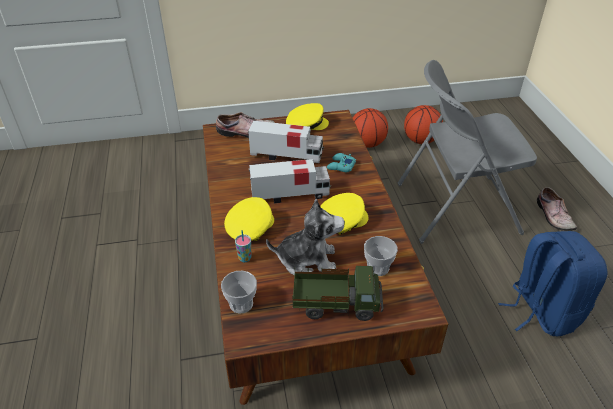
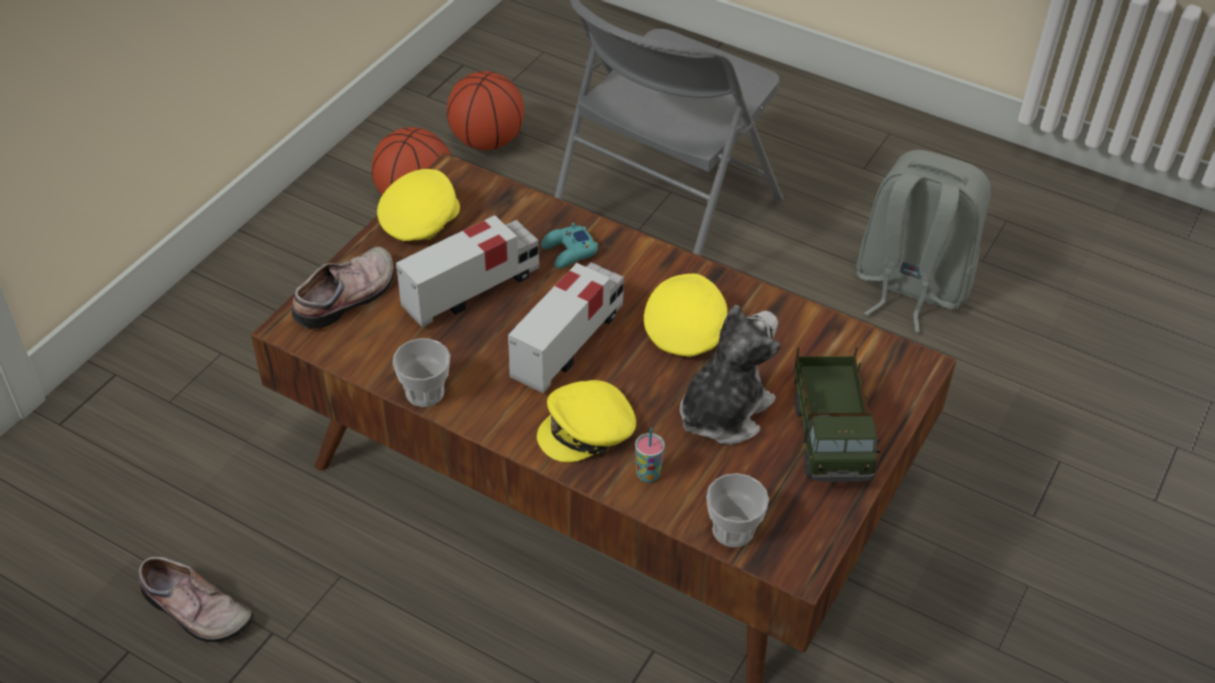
camera: 50 degrees left, 5 degrees up
(250, 227) = (588, 430): yellow cap -> yellow cap turned 105 degrees counterclockwise
(336, 305) = (830, 437): toy truck -> toy truck turned 135 degrees clockwise
(378, 267) = (808, 355): cup -> cup (425, 392)
(541, 310) = (909, 286): blue backpack -> grey backpack
(552, 216) = (784, 148): shoe -> shoe (194, 611)

